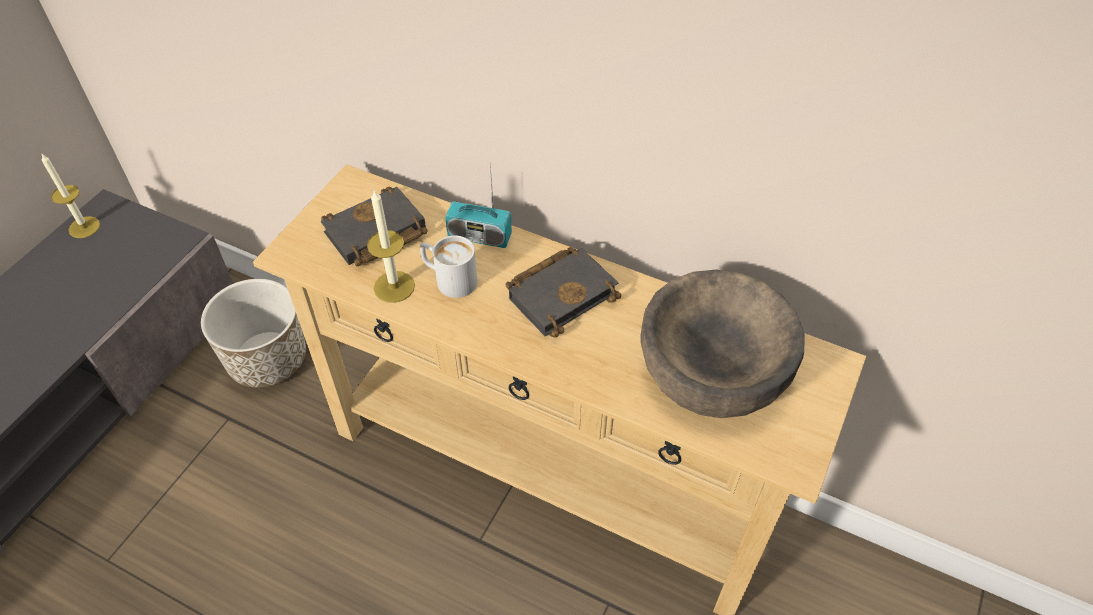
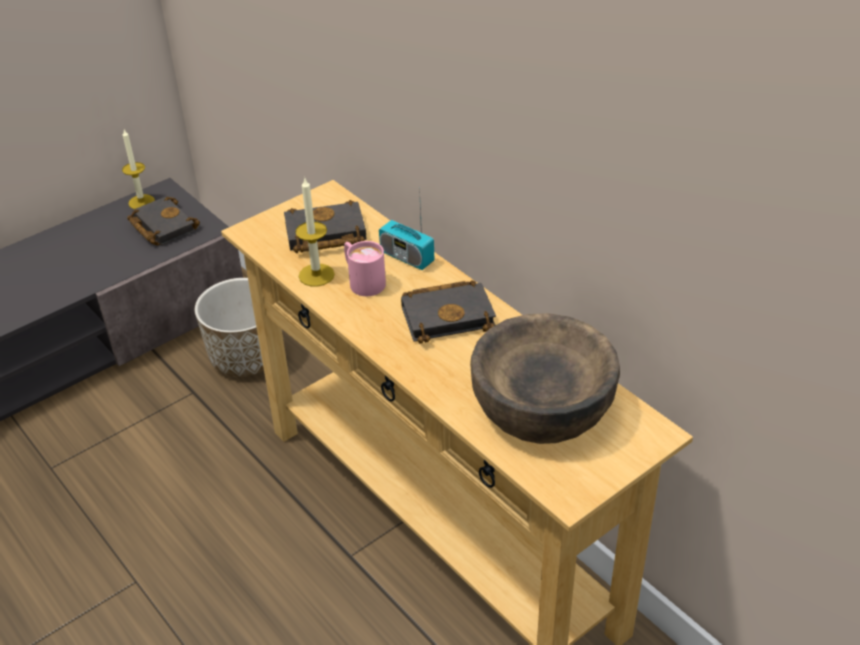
camera: 25 degrees right, 10 degrees down
(123, 250) = (161, 226): none -> black book
(449, 279) = (362, 281): white mug -> pink mug

